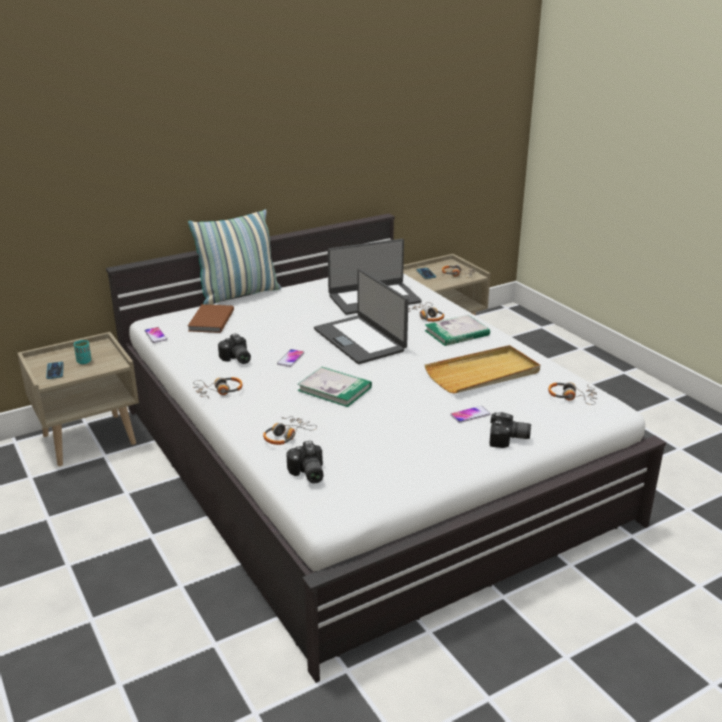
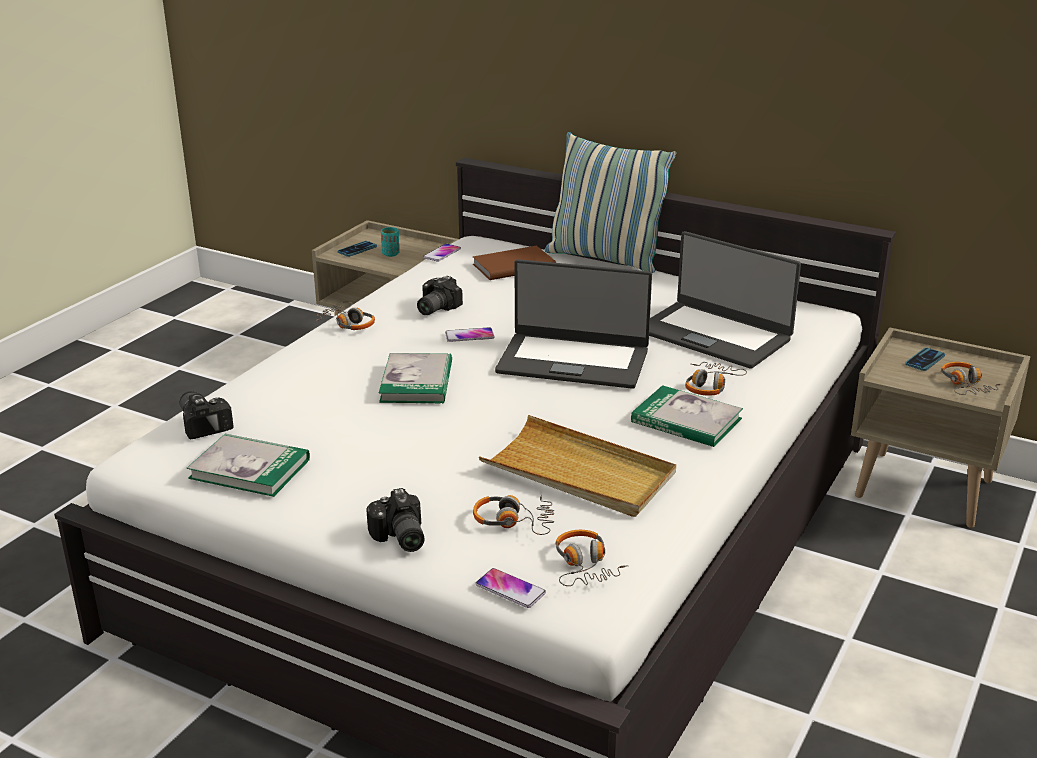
camera: 60 degrees right, 0 degrees up
(287, 436) = (282, 388): headphones -> headphones (514, 521)
(307, 474) = (205, 422): camera -> camera turned 105 degrees clockwise
(360, 339) = (573, 360): laptop -> laptop turned 105 degrees counterclockwise
(388, 469) = (249, 469): none -> book
(470, 415) = (443, 492): phone -> phone (510, 589)

